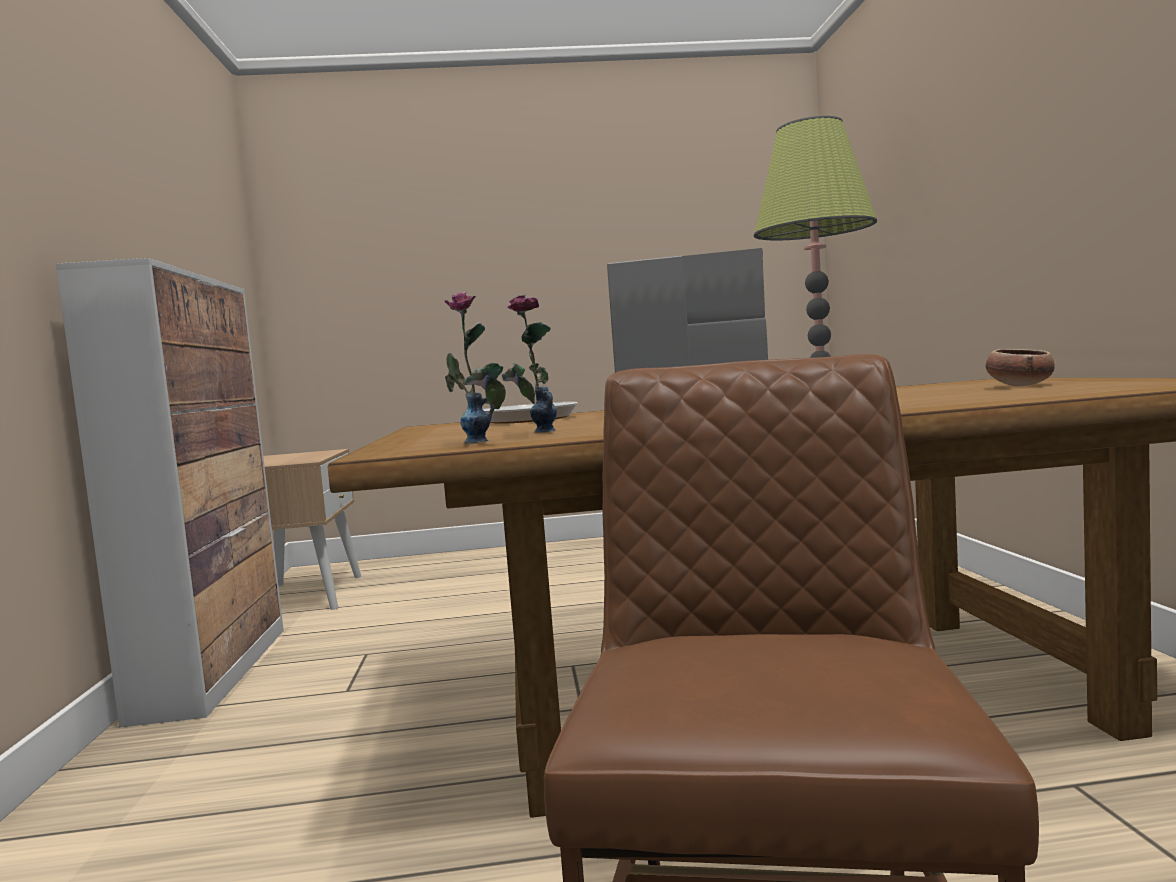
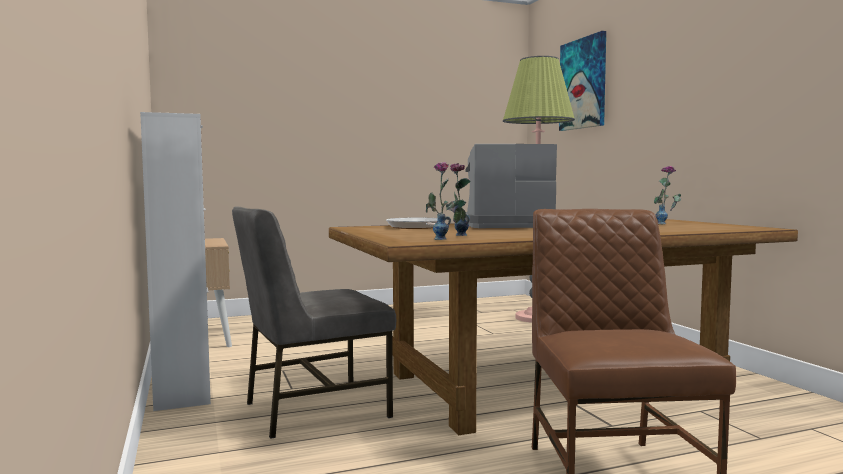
camera: 15 degrees left, 0 degrees up
(340, 737) = (313, 409): none -> grey chair
(896, 159) = (583, 83): none -> picture
(1019, 386) = (668, 224): bowl -> vase

